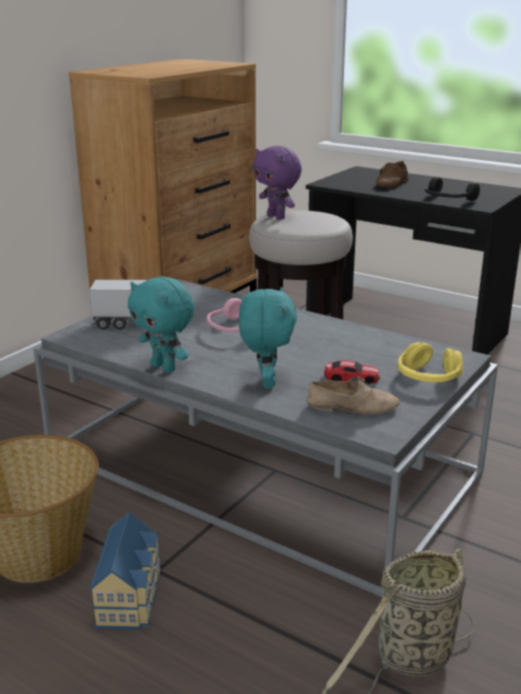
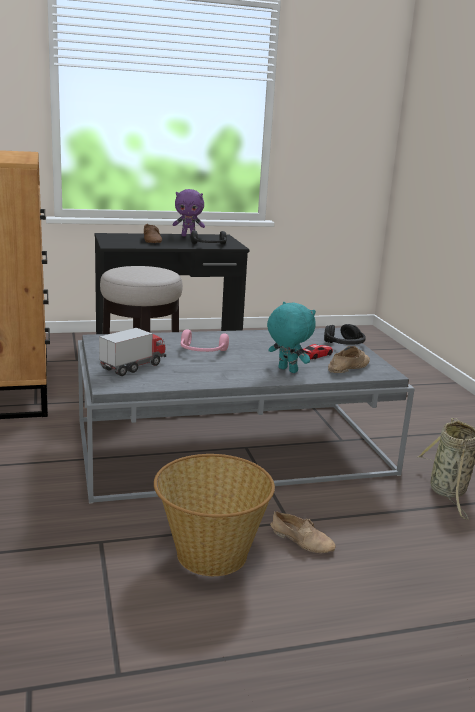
camera: 50 degrees left, 5 degrees down
(131, 595) = (302, 540): toy house -> beige shoe
(165, 367) = (219, 382): turquoise plush toy -> none
(277, 217) = (122, 272): purple plush toy -> purple plush toy (188, 236)
(428, 377) = (344, 344): yellow headphones -> black headphones

